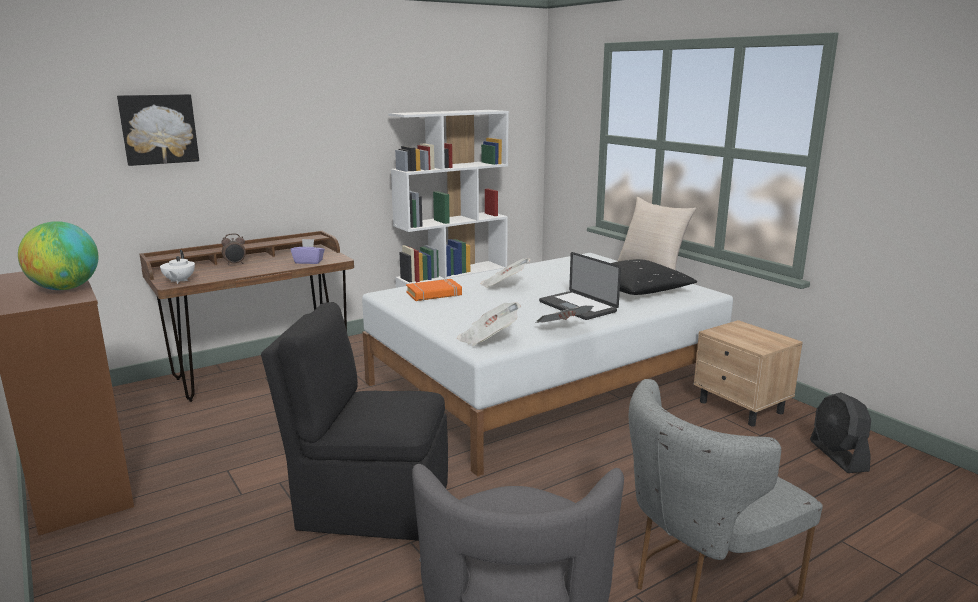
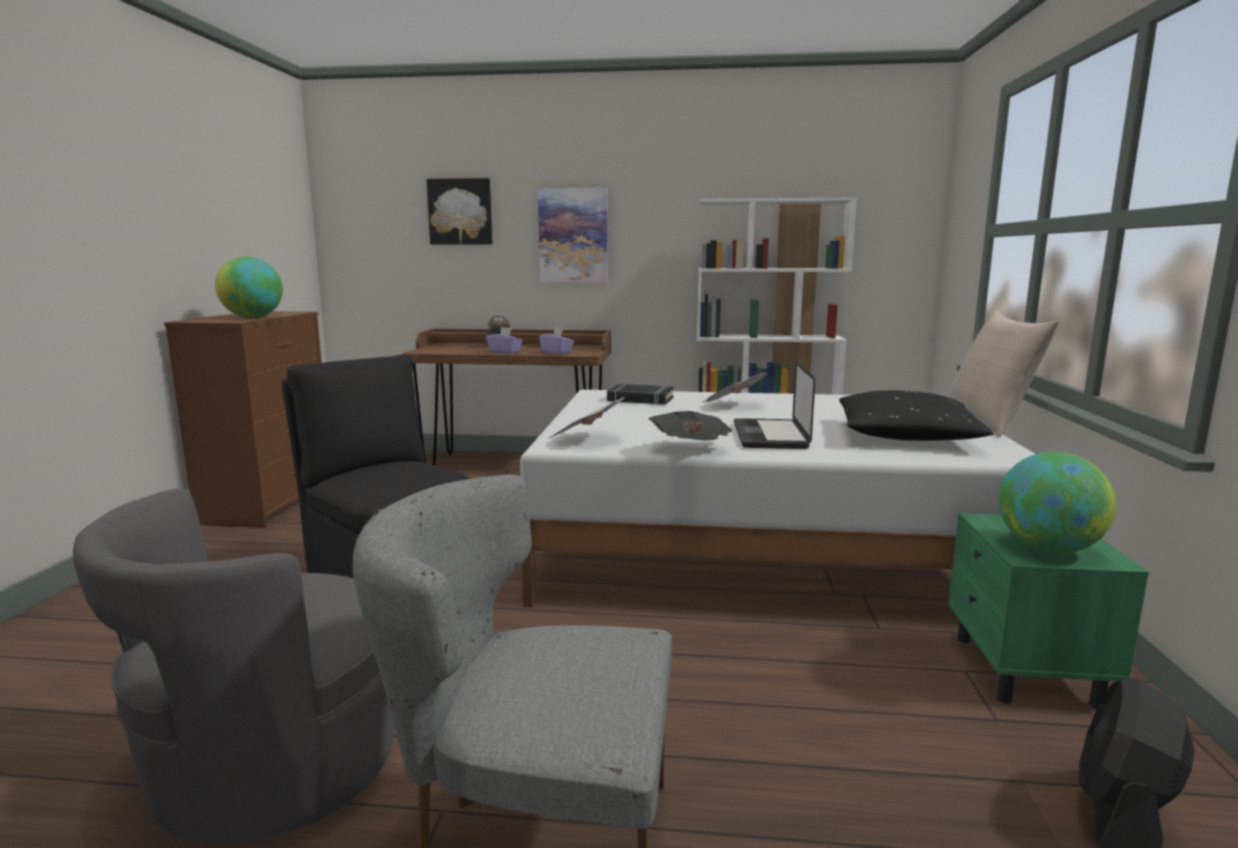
camera: 40 degrees right, 5 degrees down
(179, 281) = (429, 351): white teapot -> none
(260, 269) = (505, 352): none -> purple tissue box
(279, 147) = (573, 236): none -> picture
(434, 294) = (640, 399): orange book -> black book
(741, 407) = (1025, 671): beige nightstand -> green nightstand
(759, 341) = (1048, 549): none -> globe

